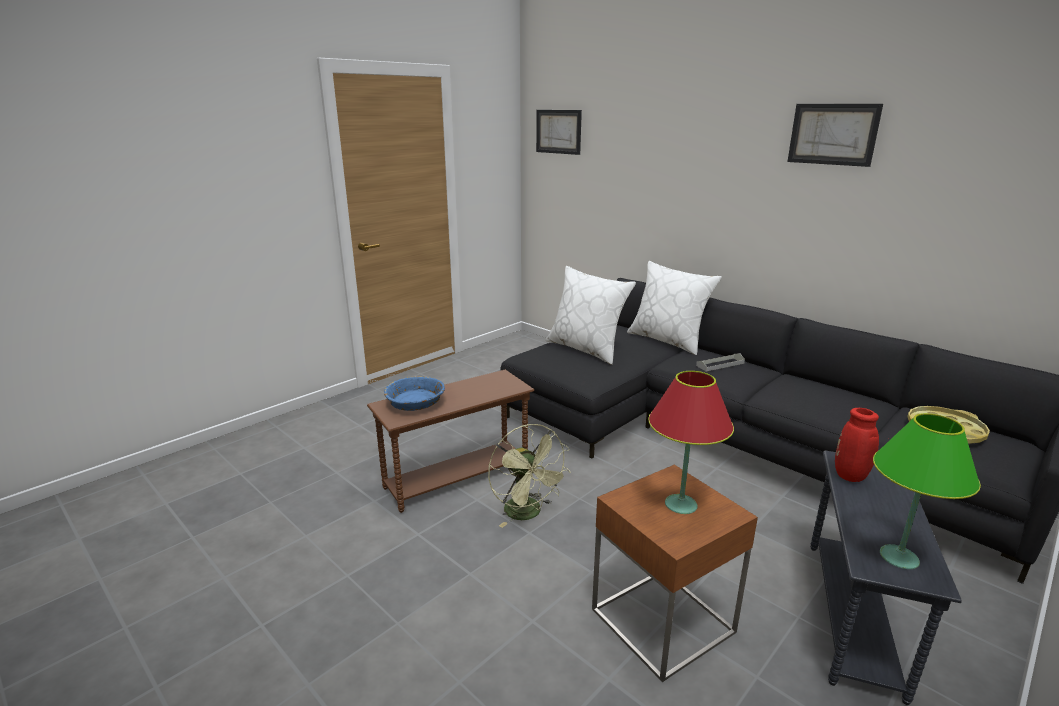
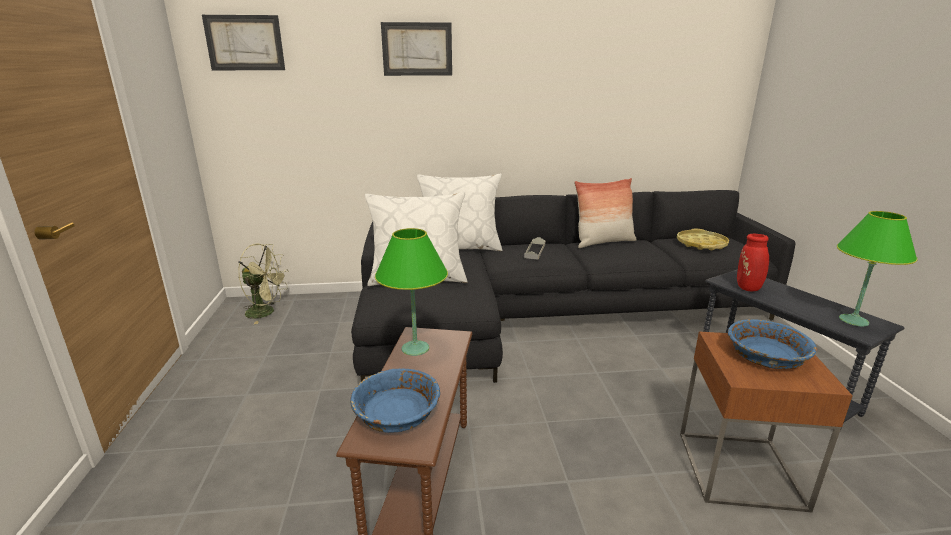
camera: 50 degrees left, 0 degrees up
(485, 381) = (415, 348): none -> green table lamp
(528, 514) = (538, 465): green fan -> green fan (266, 312)
(680, 504) = (766, 356): red table lamp -> blue bowl
(819, 384) = (603, 242): none -> pillow
(833, 134) = (562, 37): picture -> picture (417, 49)

